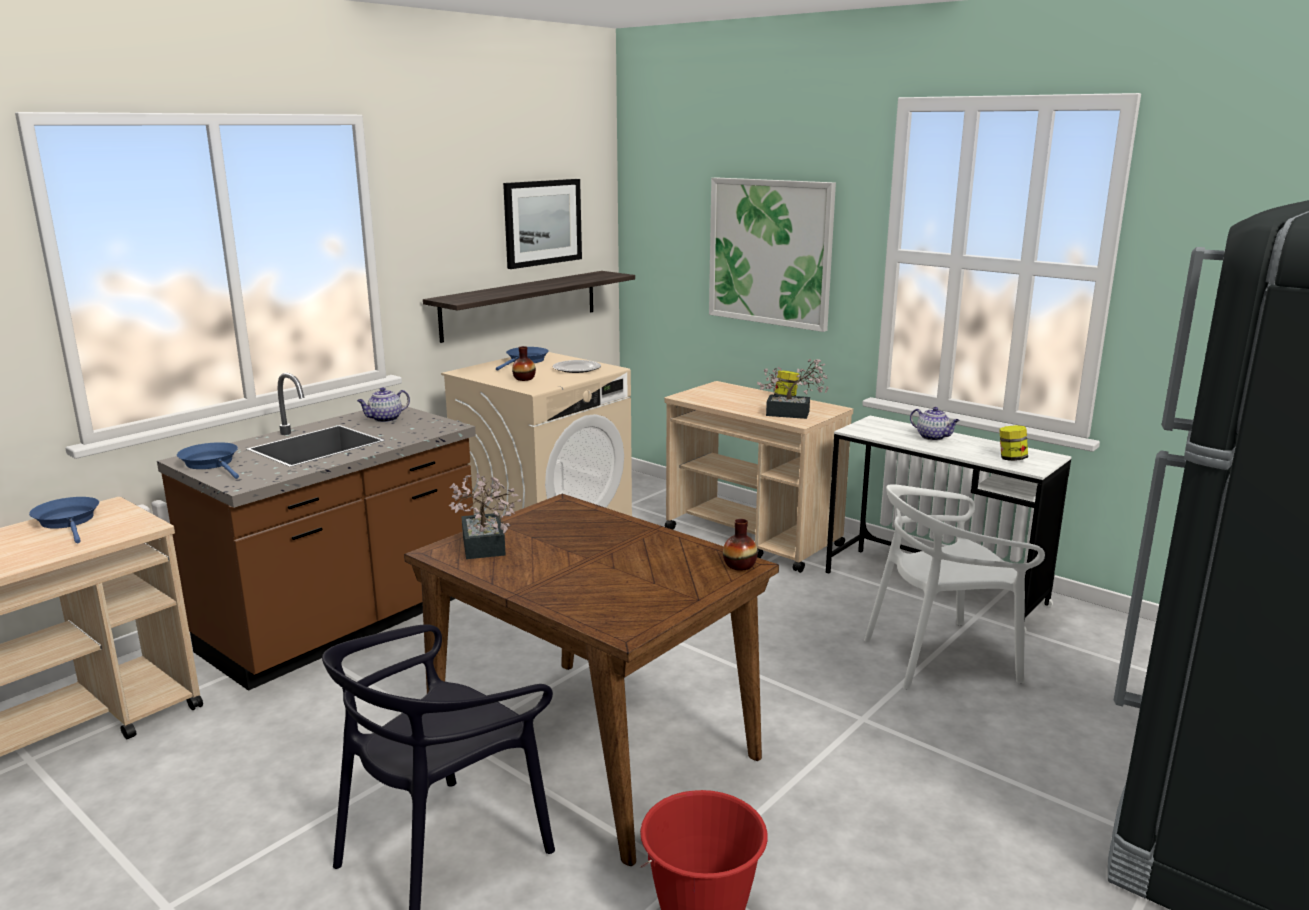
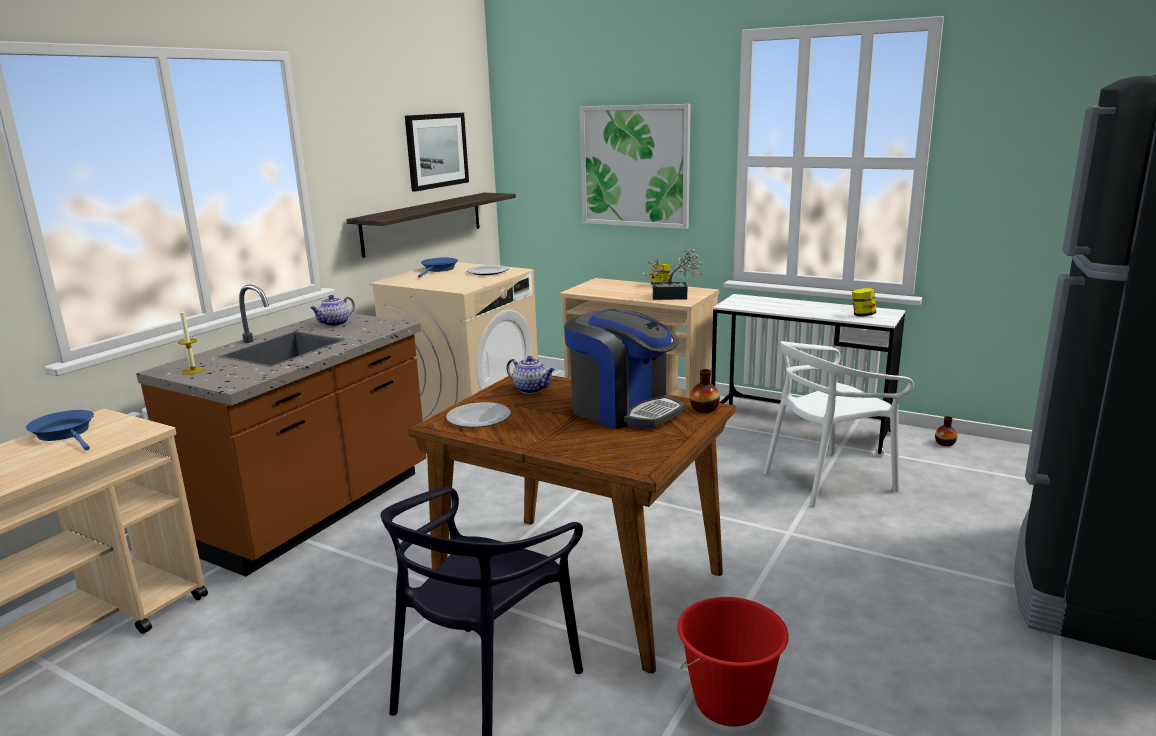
camera: 10 degrees left, 0 degrees up
(212, 463) = (193, 370): blue frying pan -> candle
(483, 548) = (478, 418): potted plant -> plate
(524, 379) = (447, 282): vase -> vase (945, 443)
(647, 556) = (623, 410): none -> coffee machine
(933, 437) = (793, 305): teapot -> teapot (532, 389)

